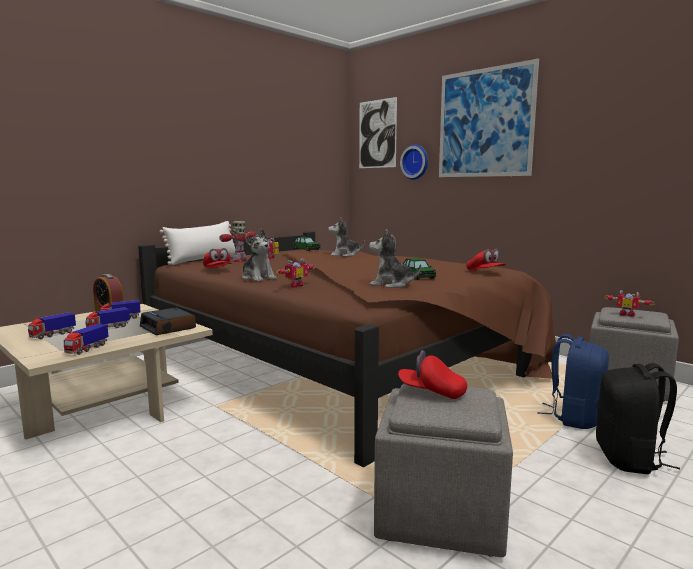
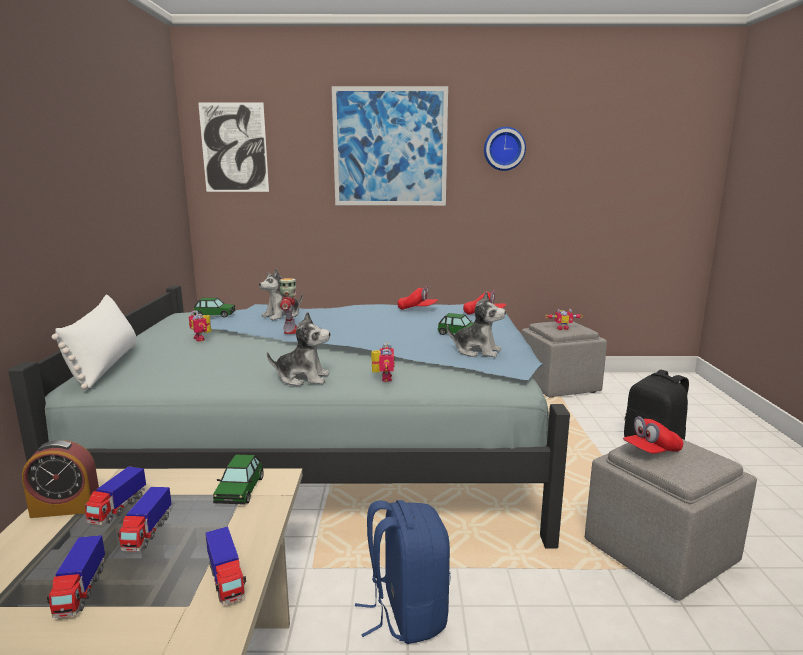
camera: 45 degrees left, 5 degrees up
(168, 327) = (240, 490): alarm clock -> toy car
(217, 270) = (201, 379): red cap -> red cap (417, 309)
(240, 261) = (176, 354): toy robot -> toy robot (290, 331)
(342, 363) = (338, 449): brown bed -> blue bed
(391, 285) = (477, 351): plush toy -> plush toy turned 135 degrees counterclockwise
(416, 162) = (300, 186): wall clock -> wall clock (504, 149)
(574, 417) = (581, 427): blue backpack -> blue backpack (406, 613)

